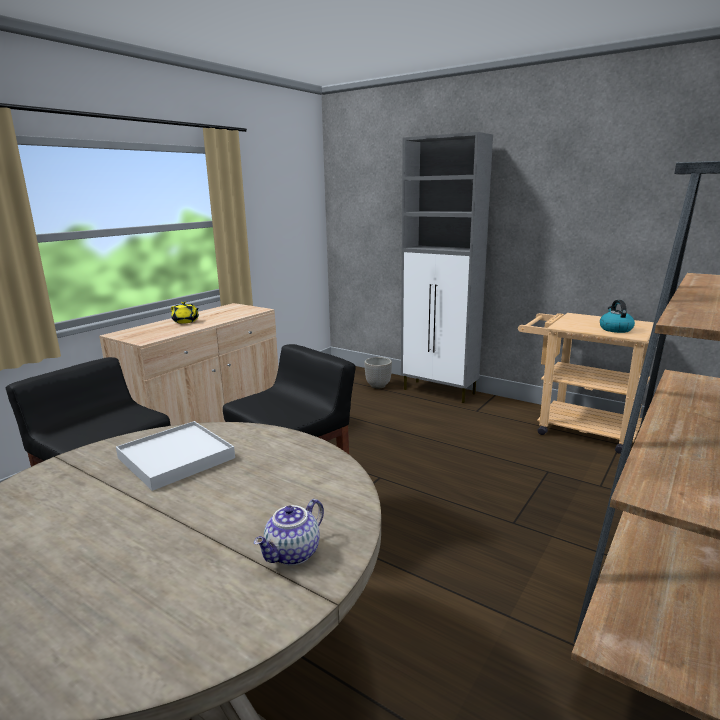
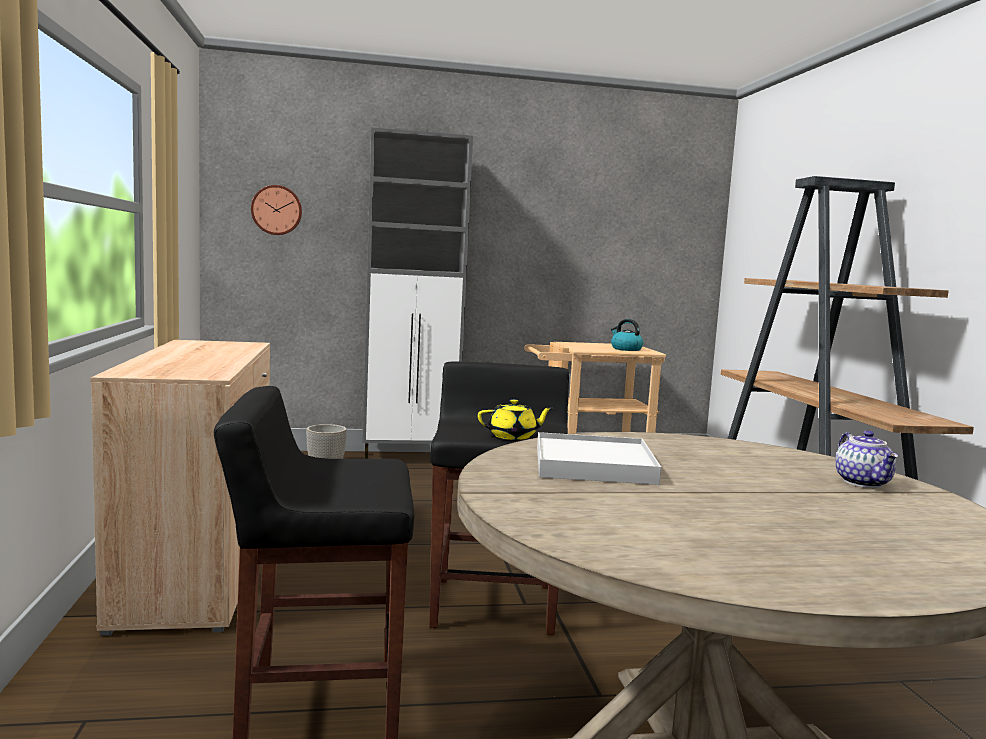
camera: 45 degrees left, 10 degrees down
(186, 321) = (187, 357): yellow teapot -> yellow teapot (513, 436)
(365, 204) = (277, 210): none -> wall clock

